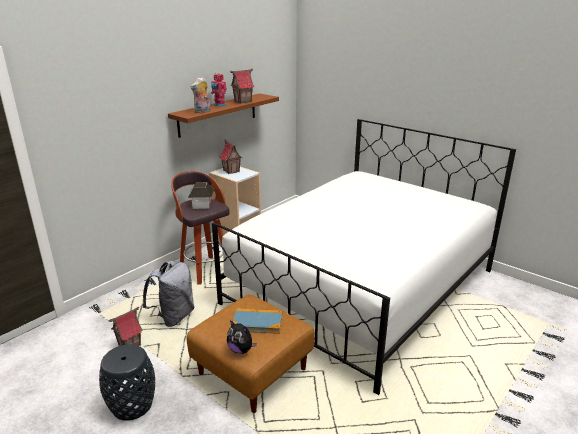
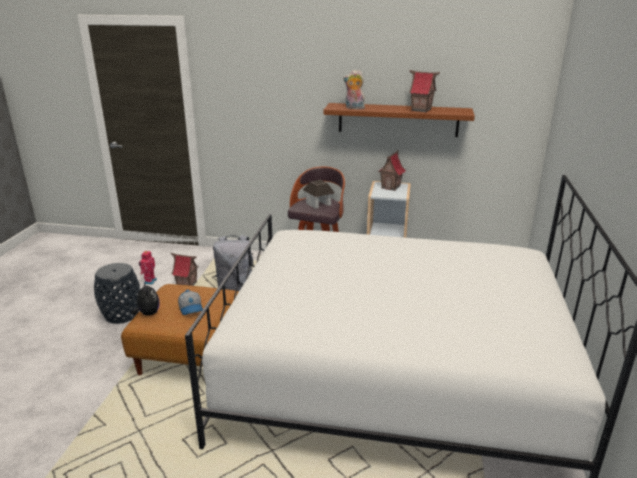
camera: 60 degrees right, 0 degrees up
(219, 105) = (387, 107): toy robot -> toy robot (149, 281)
(241, 350) = (148, 314): plush toy -> plush toy turned 150 degrees clockwise
(257, 323) = (191, 308): book -> cap

